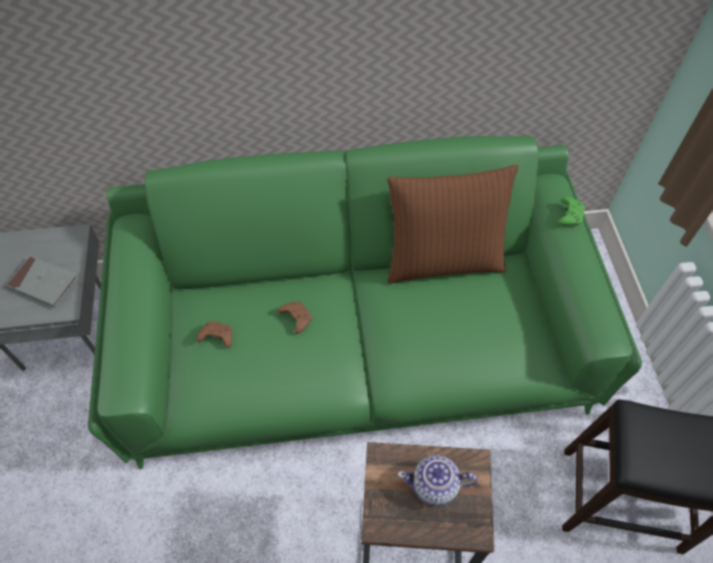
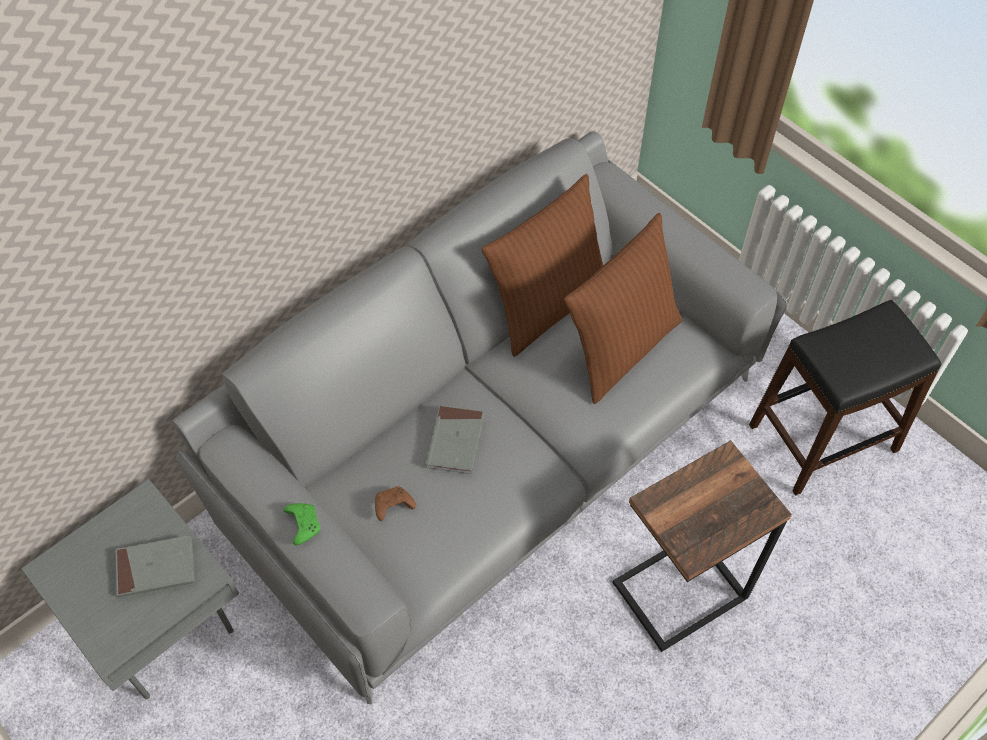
camera: 35 degrees left, 0 degrees up
(296, 318) = (455, 441): brown game controller -> grey book
(358, 347) = (494, 448): green sofa -> grey sofa
(435, 486) = (711, 496): teapot -> none
(474, 323) = (620, 347): none -> brown pillow
(569, 215) = (642, 197): green game controller -> green game controller (303, 524)

